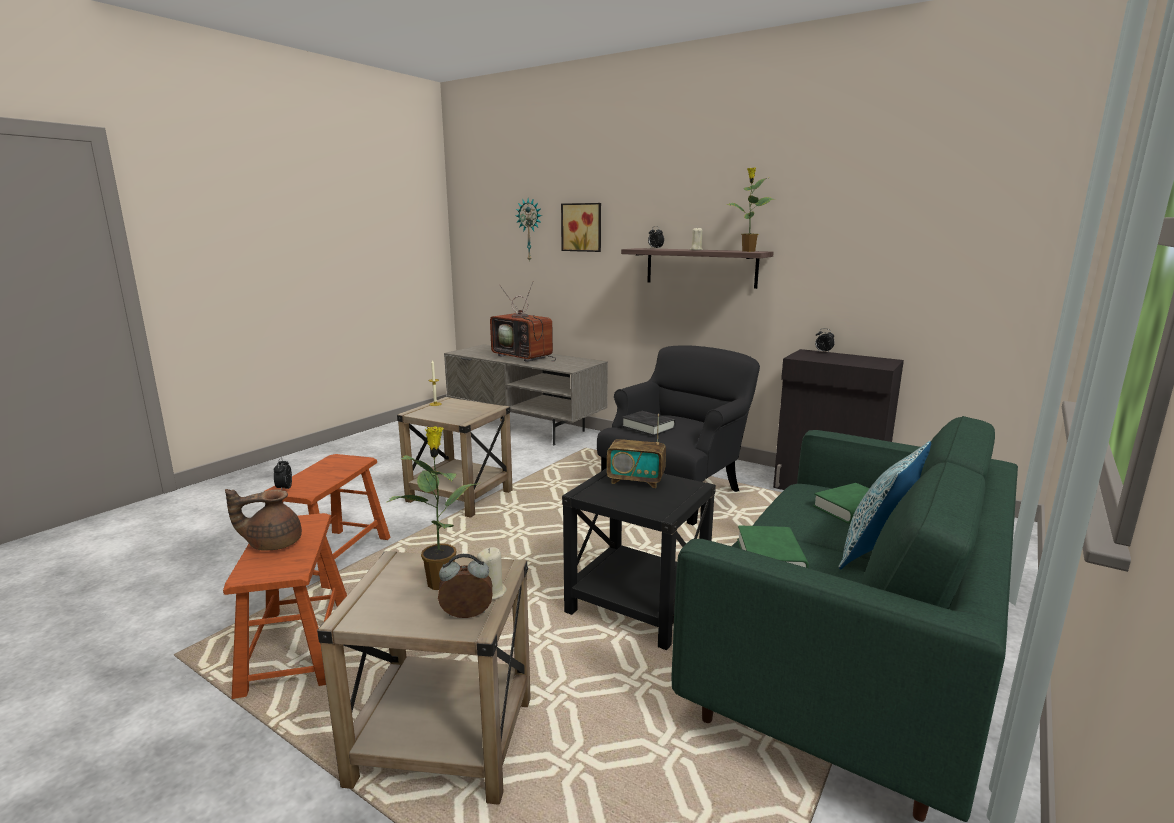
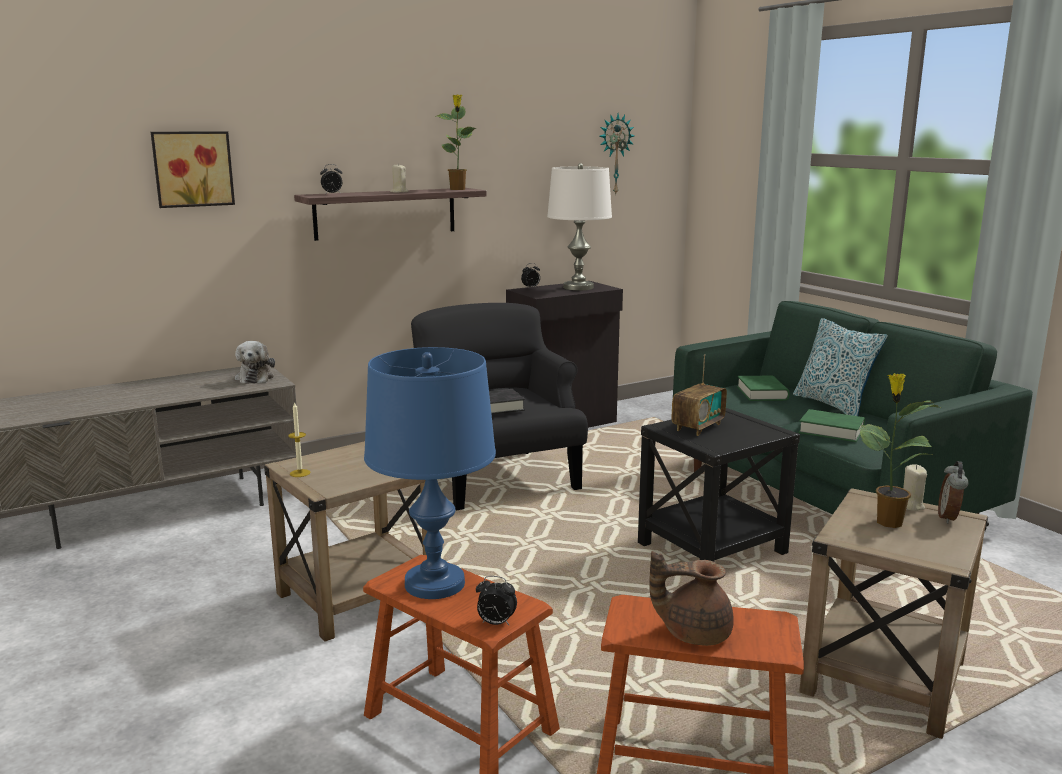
camera: 65 degrees left, 0 degrees up
(273, 543) = (693, 632): brown teapot -> brown teapot turned 90 degrees clockwise
(333, 467) = (435, 584): none -> blue table lamp
(525, 357) = (147, 391): television -> none
(530, 230) = (76, 176): wall clock -> wall clock (614, 154)
(574, 365) = (255, 377): none -> plush toy
(860, 360) = (578, 287): none -> white table lamp

